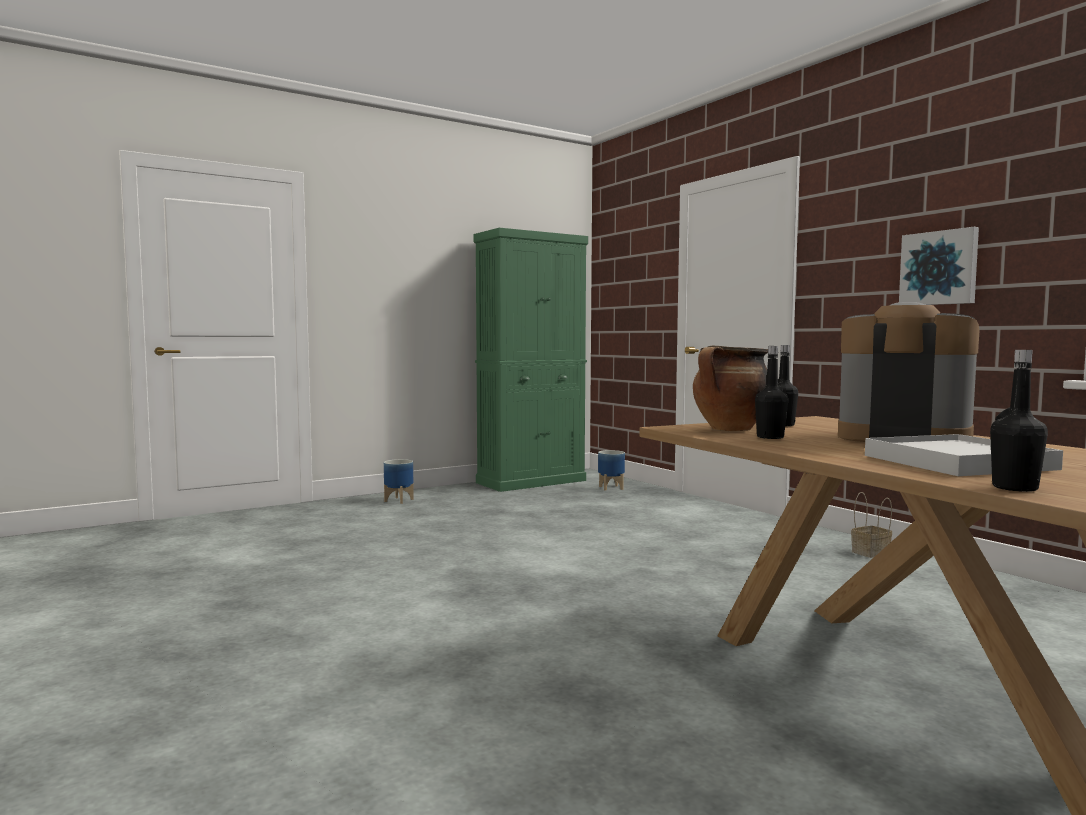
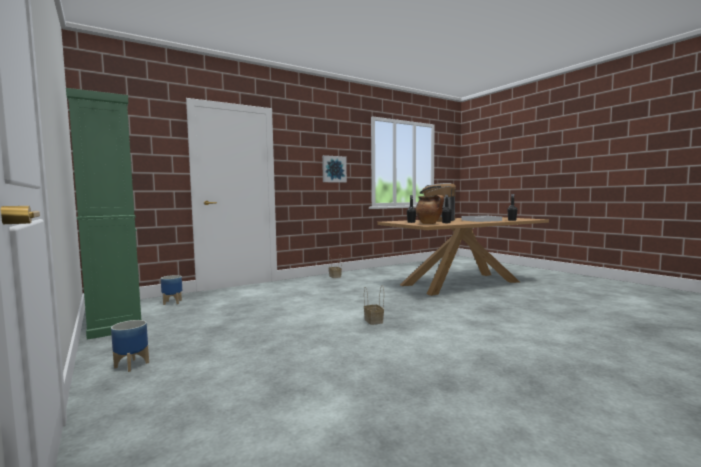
camera: 90 degrees left, 0 degrees up
(504, 578) = (374, 321): none -> basket

